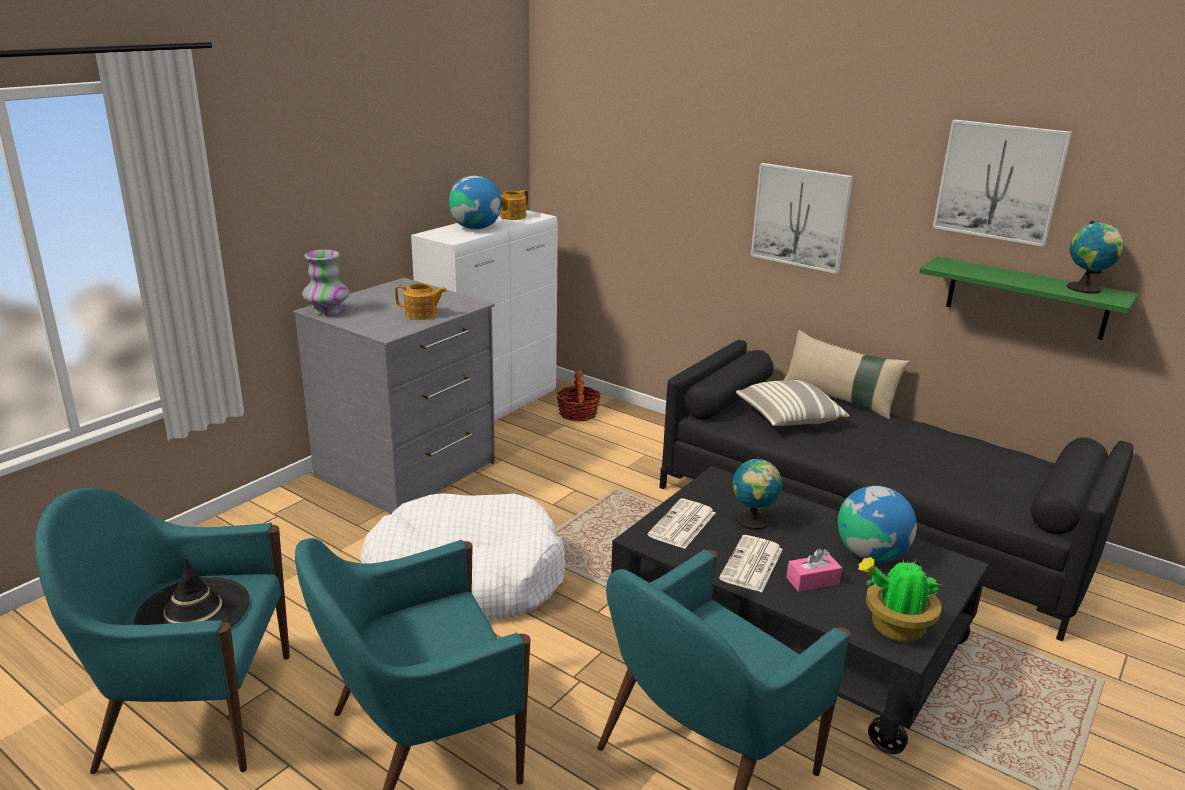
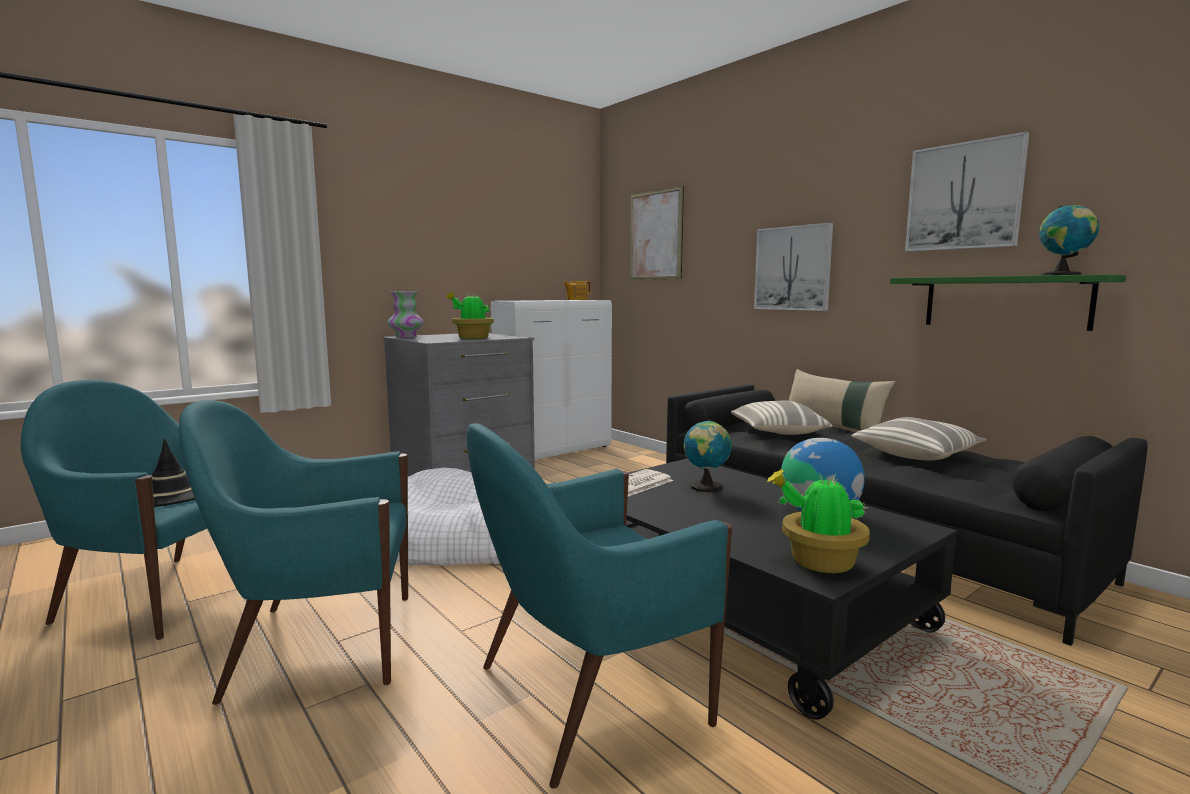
camera: 15 degrees right, 15 degrees down
(422, 314) = (472, 338): teapot -> potted plant
(475, 228) = (542, 300): globe -> none
(578, 413) = (621, 458): basket -> none
(616, 136) = (655, 235): none -> picture
(752, 565) = (685, 511): newspaper -> none
(812, 581) = (743, 525): pink tissue box -> none
(933, 451) = (916, 454): none -> pillow

